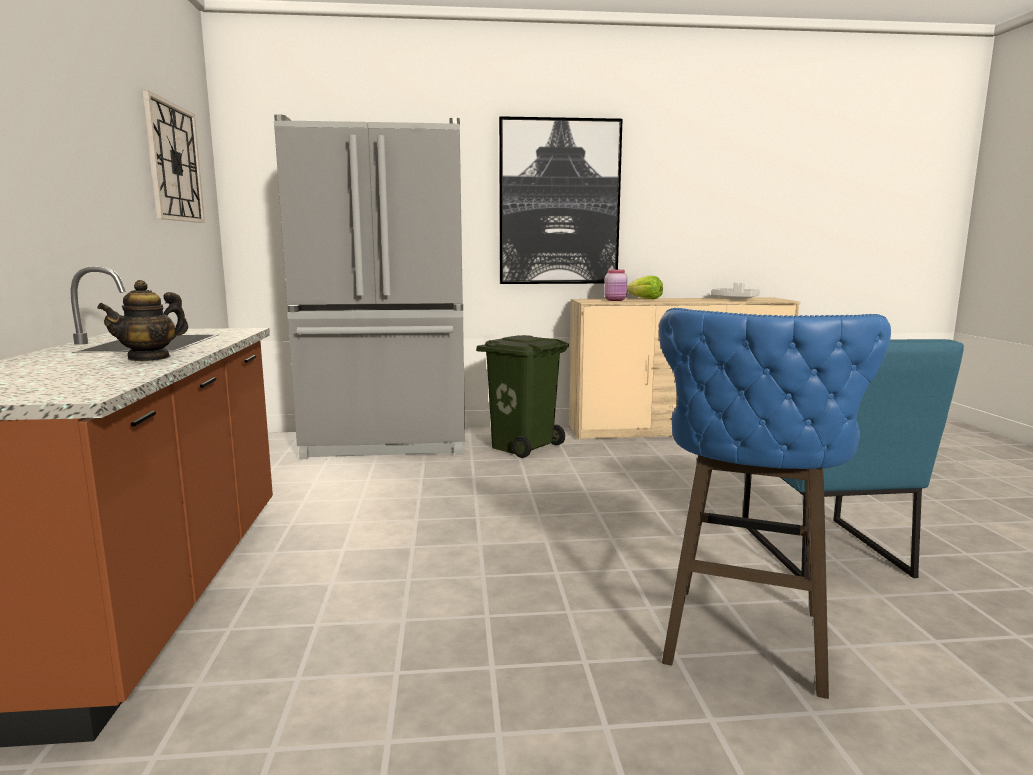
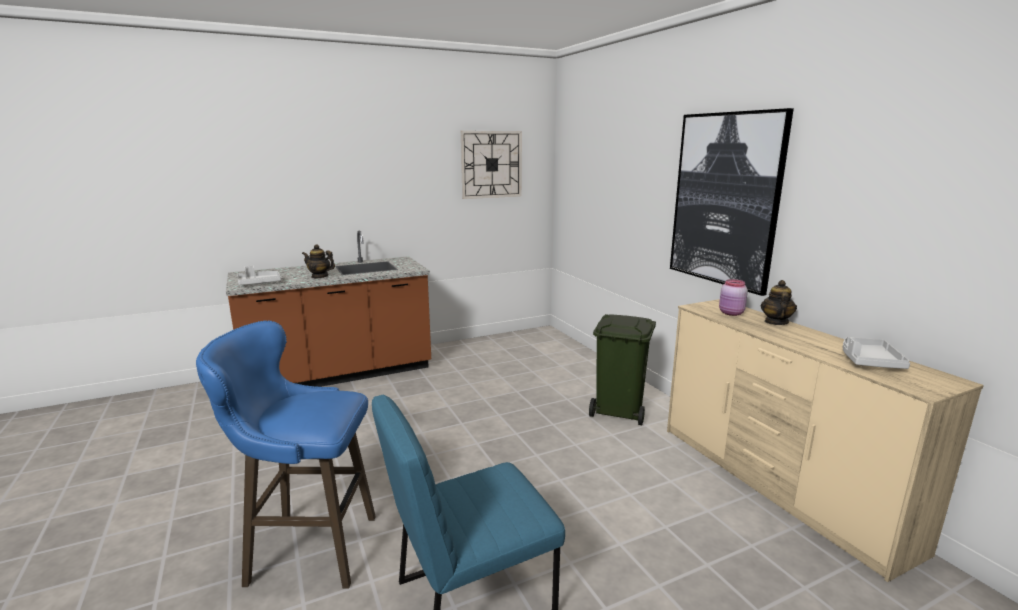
camera: 70 degrees right, 5 degrees up
(89, 384) = (259, 283): none -> grey tray
(387, 443) = (573, 365): grey fridge -> none
(645, 299) = (775, 322): lettuce -> teapot

